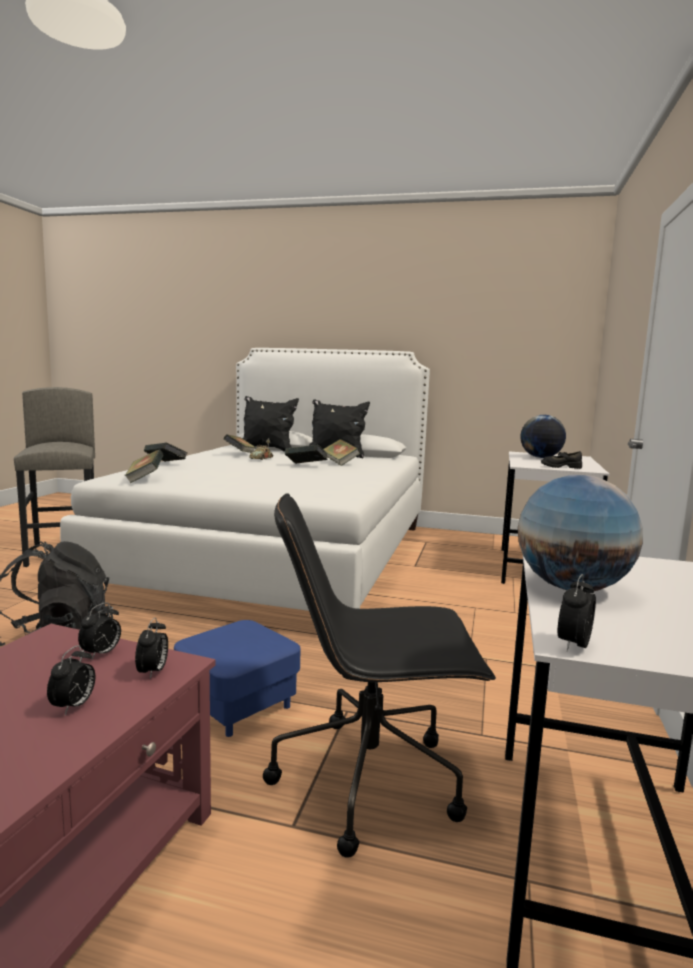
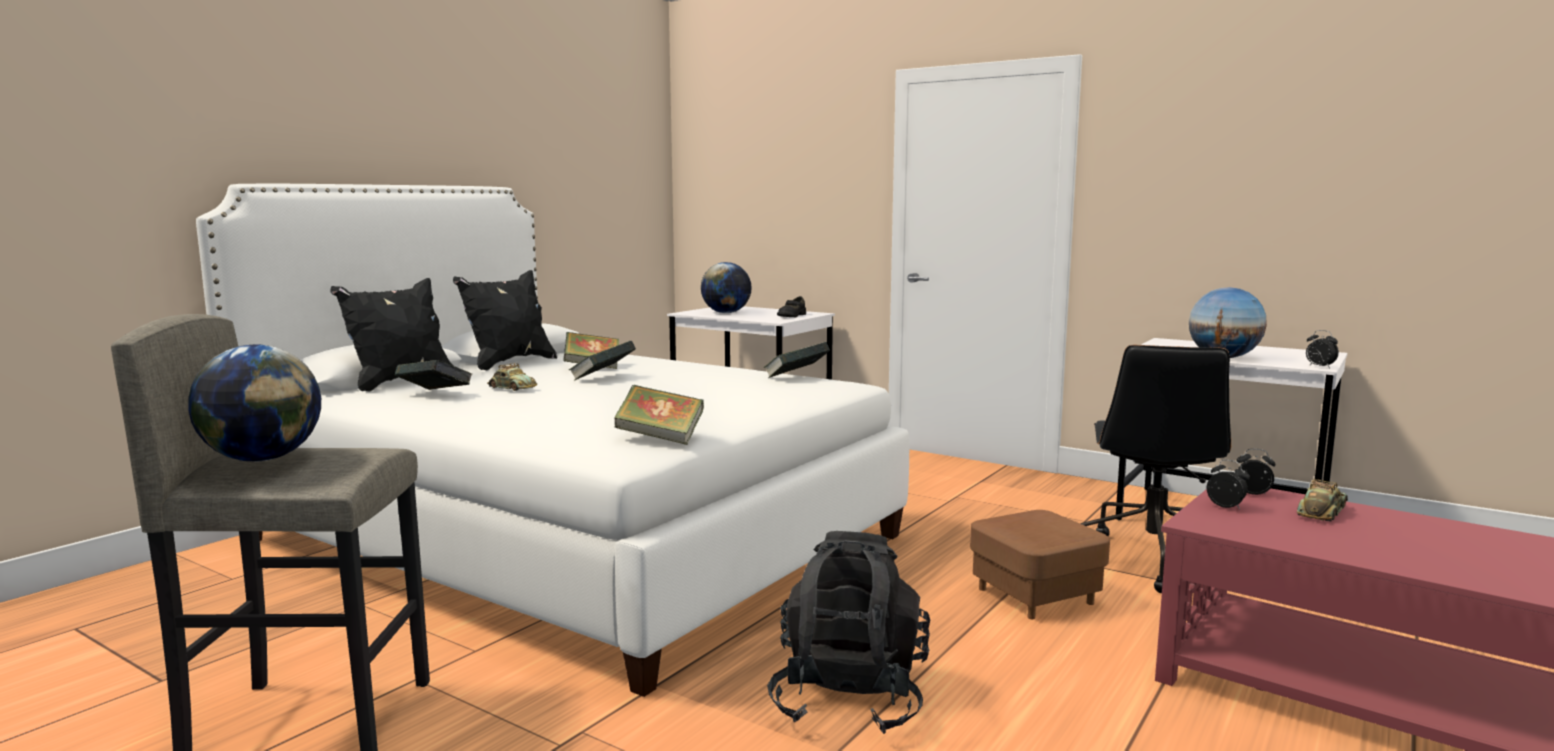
camera: 70 degrees left, 0 degrees up
(50, 443) = (262, 459): none -> globe
(73, 706) = (1321, 512): alarm clock -> toy car
(166, 464) = (498, 428): book -> book (796, 378)
(237, 705) = (1035, 596): blue ottoman -> brown ottoman

